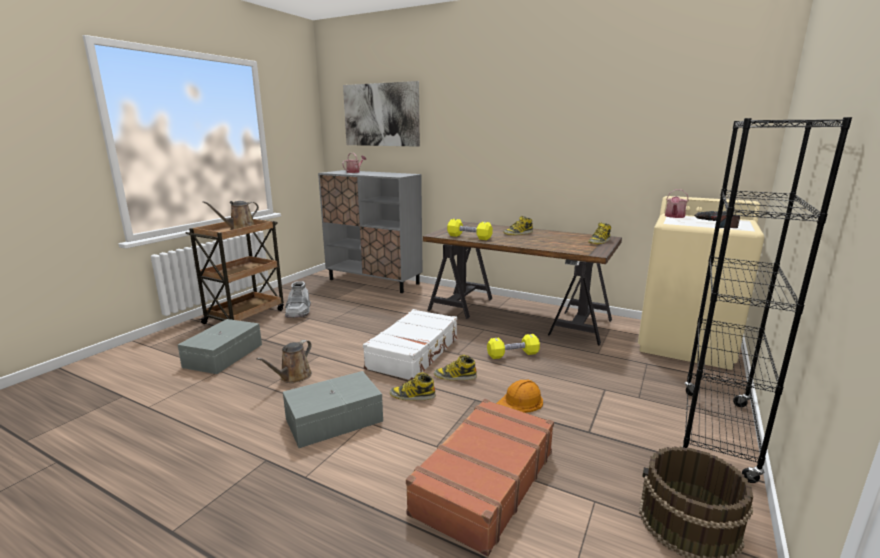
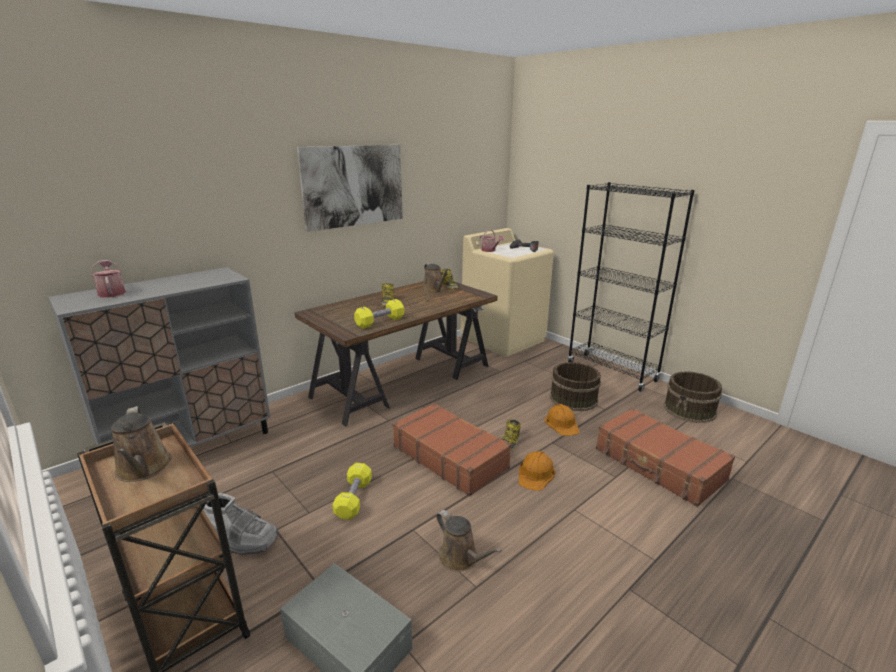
camera: 70 degrees left, 5 degrees up
(333, 419) = (565, 532): grey storage box -> none
(381, 115) = (125, 186): picture -> picture (354, 186)
(412, 396) = (536, 474): boot -> orange hard hat
(414, 353) = (450, 456): white suitcase -> brown suitcase
(512, 354) = (483, 405): yellow dumbbell -> yellow dumbbell (354, 499)
(574, 240) = (434, 290): none -> brown watering can
(588, 405) = (573, 398): none -> brown bucket

